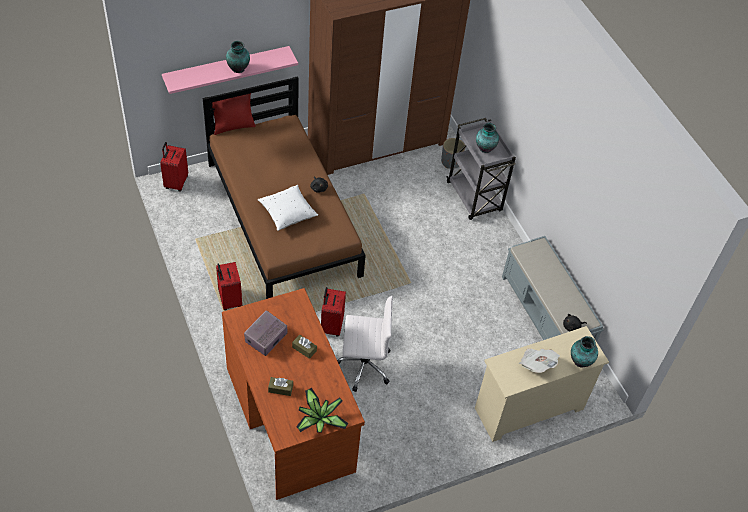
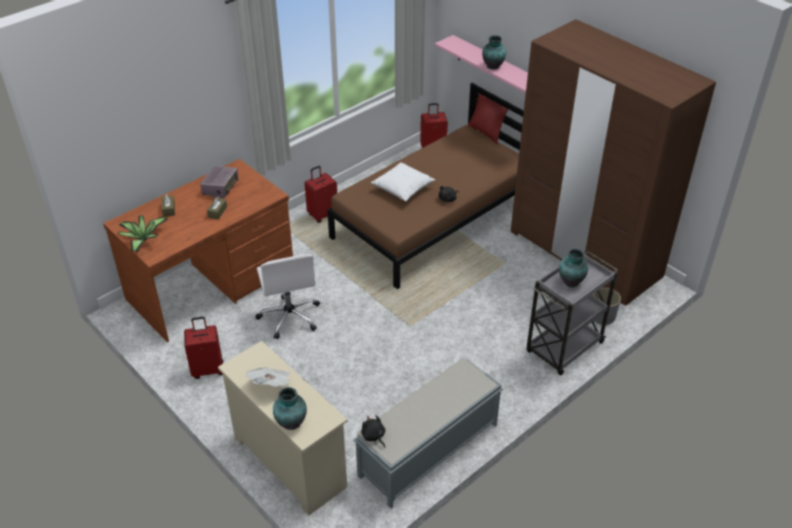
camera: 75 degrees right, 10 degrees down
(265, 338) = (221, 188): radio -> radio turned 90 degrees clockwise
(331, 326) = (326, 283): red suitcase -> red suitcase (208, 369)

